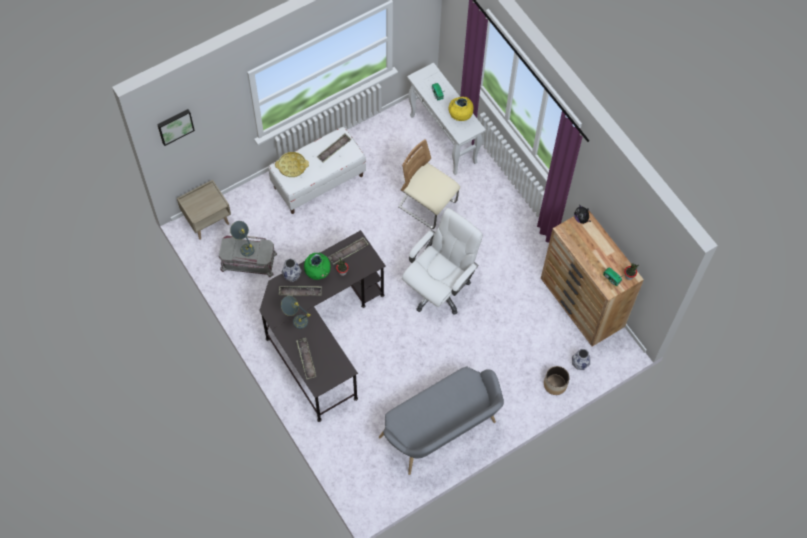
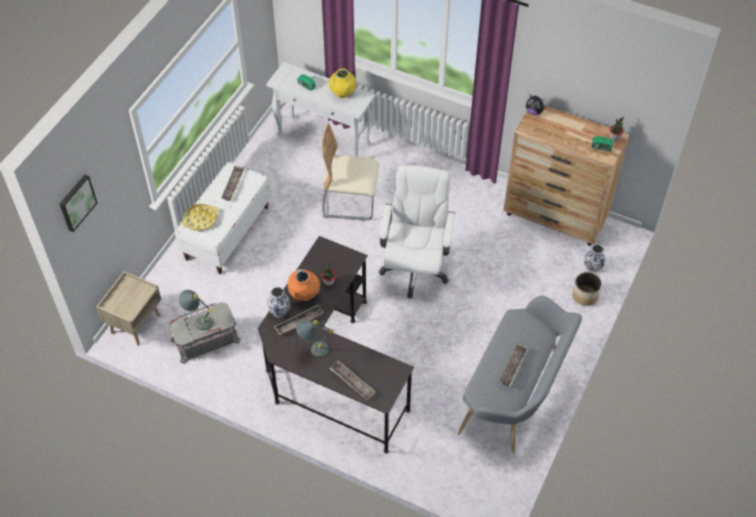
camera: 30 degrees left, 10 degrees down
(318, 273) = (304, 295): green vase -> orange vase
(348, 252) = (321, 261): tray -> tray (513, 367)

